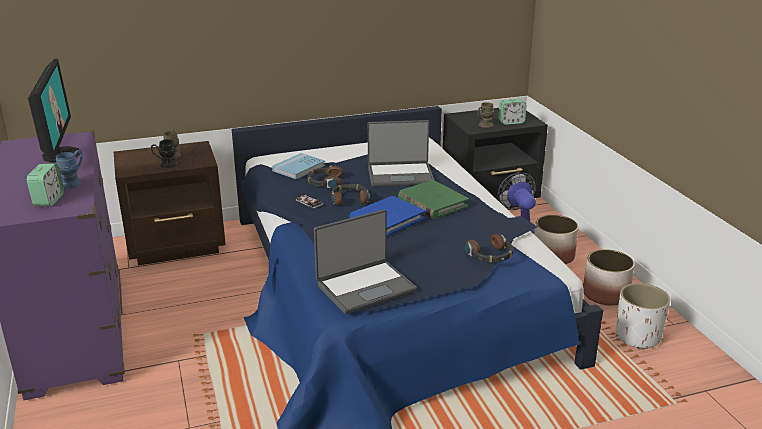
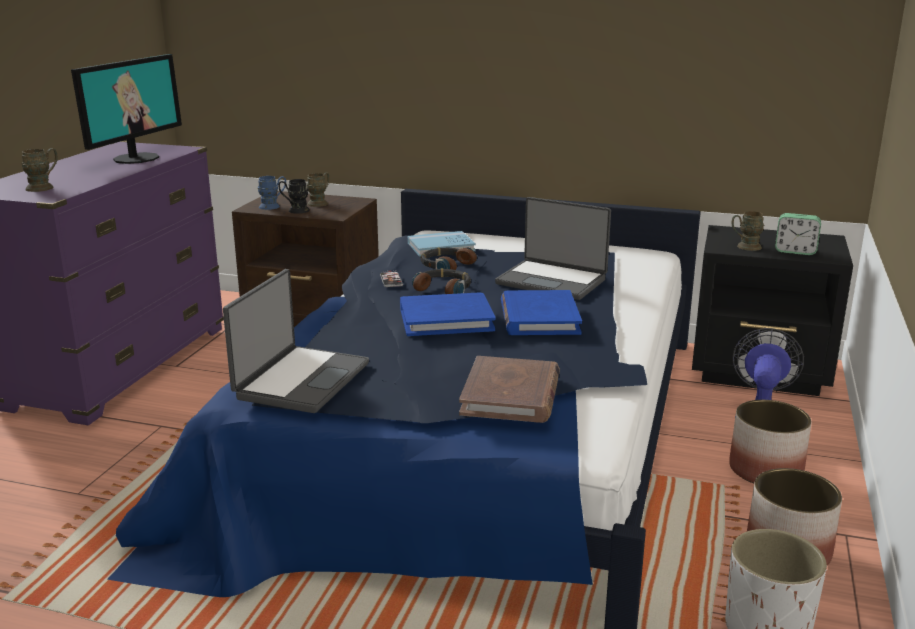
camera: 35 degrees right, 5 degrees down
(49, 200) = (44, 187): alarm clock -> brown mug
(73, 182) = (95, 179): blue mug -> blue mug (273, 206)
(365, 287) = (300, 380): laptop -> laptop turned 75 degrees counterclockwise
(432, 203) = (539, 318): green book -> blue book
(490, 255) = (511, 395): headphones -> brown book

